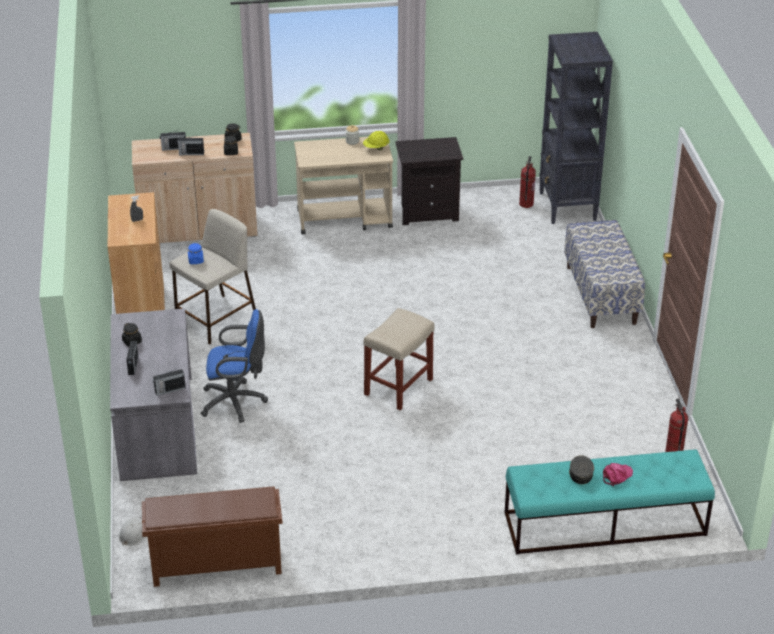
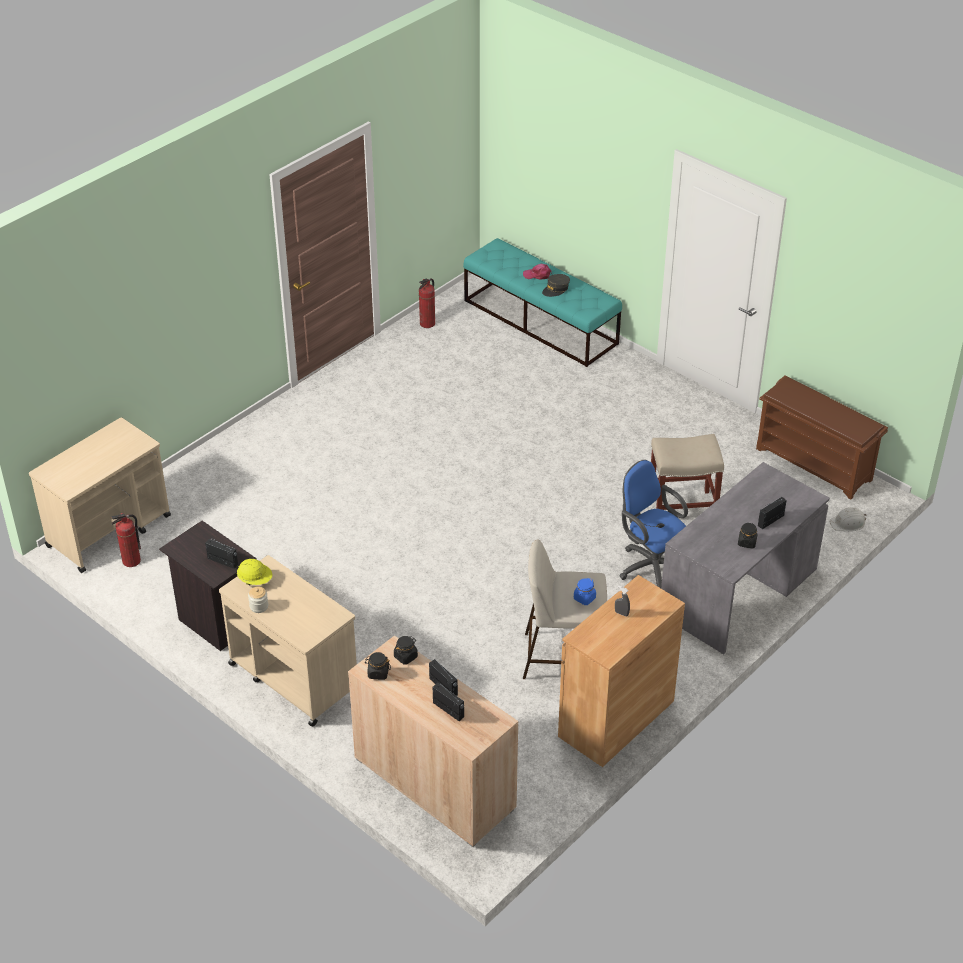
camera: 130 degrees left, 5 degrees up
(169, 390) = (767, 480): radio -> radio (223, 562)
(399, 386) = (515, 488): beige stool -> beige stool (681, 508)
(567, 207) = (109, 531): black bookcase -> beige cart
(601, 295) = (252, 442): bench -> none

